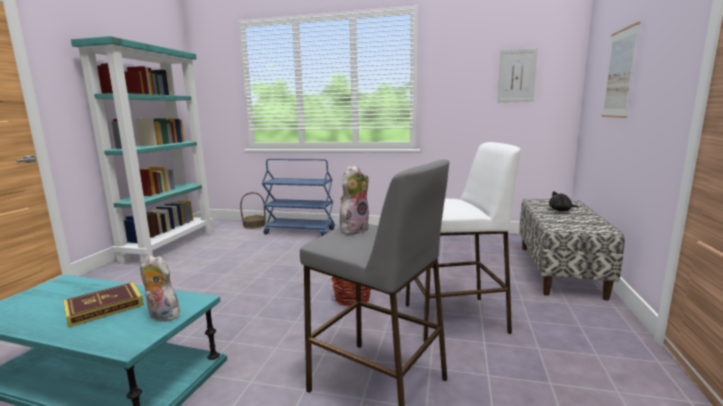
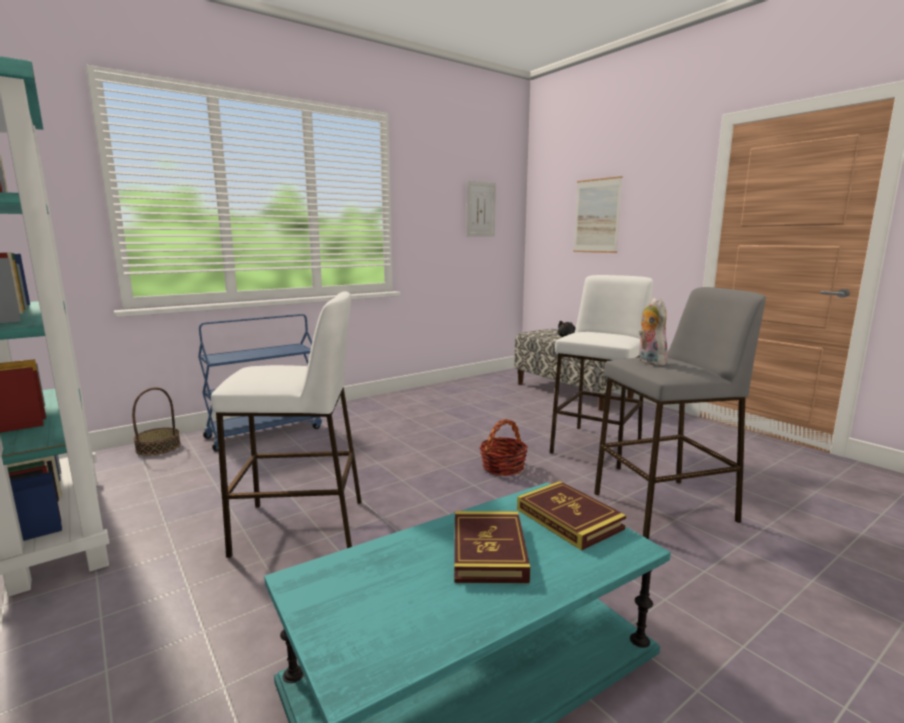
camera: 50 degrees left, 0 degrees up
(161, 316) = (569, 519): plush toy -> book
(209, 280) = (301, 527): none -> white stool

